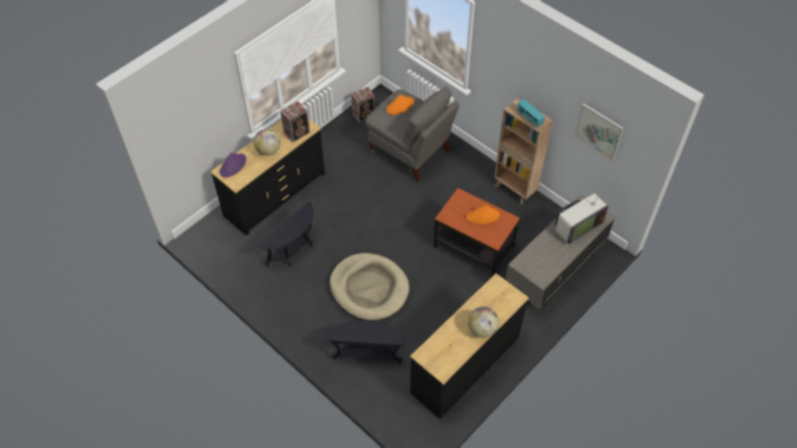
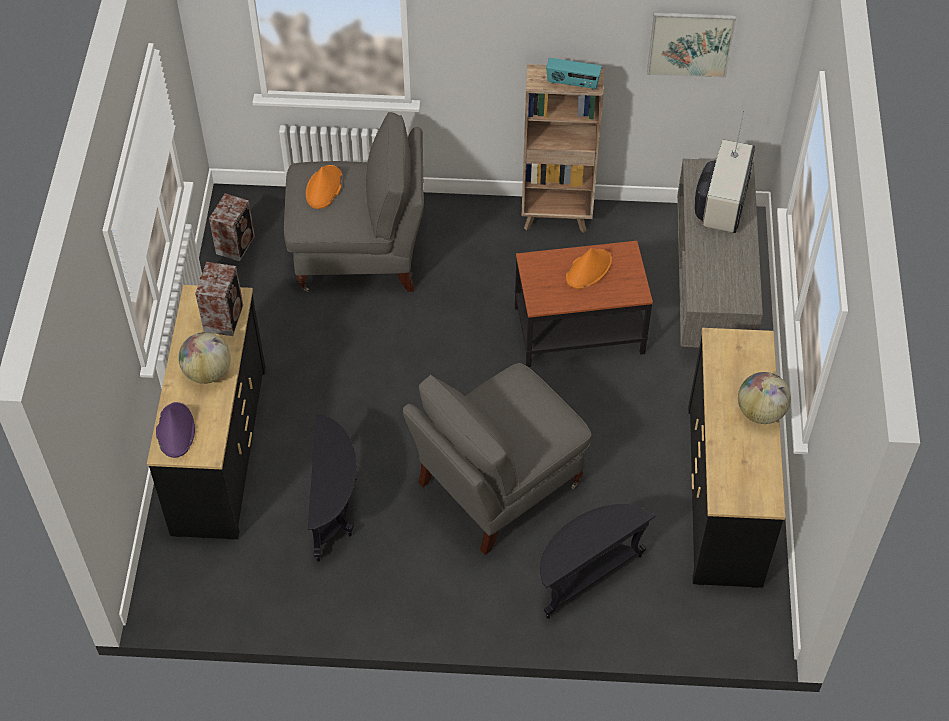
camera: 40 degrees left, 0 degrees up
(369, 288) = (497, 486): beige dog bed -> grey armchair

